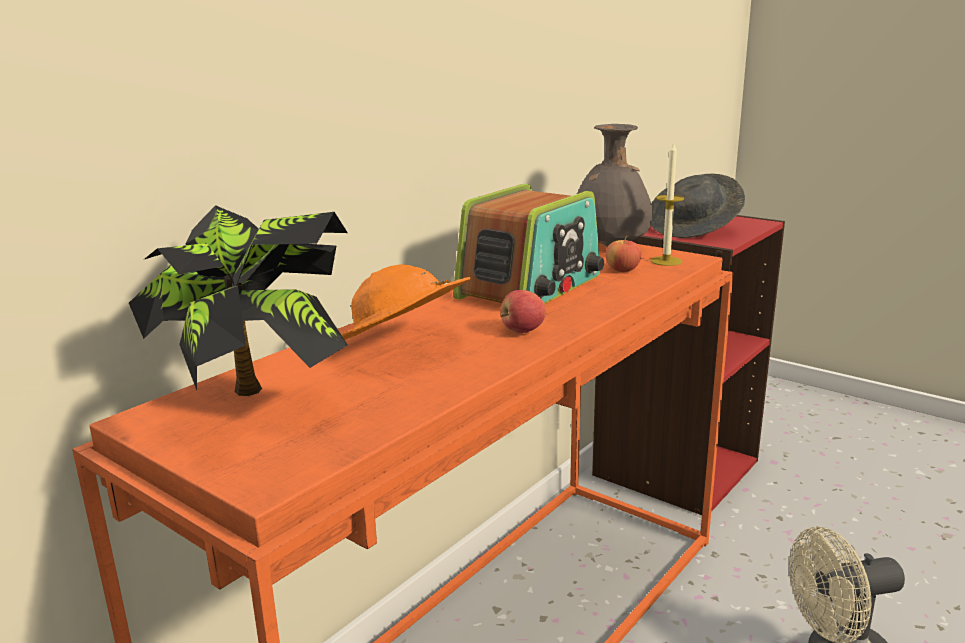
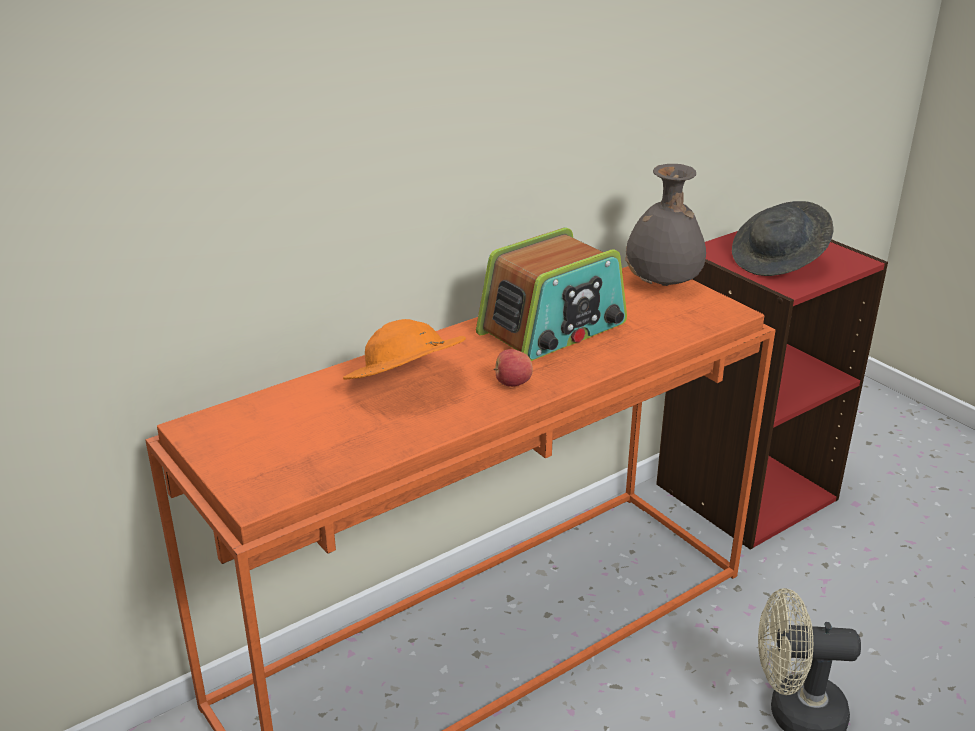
camera: 15 degrees right, 10 degrees up
(253, 402) = (272, 425): potted plant -> none
(622, 270) = (652, 318): apple -> none
(666, 261) = (703, 312): candle -> none

